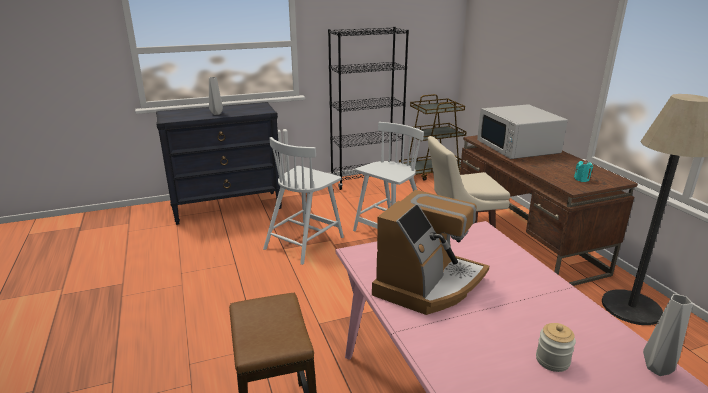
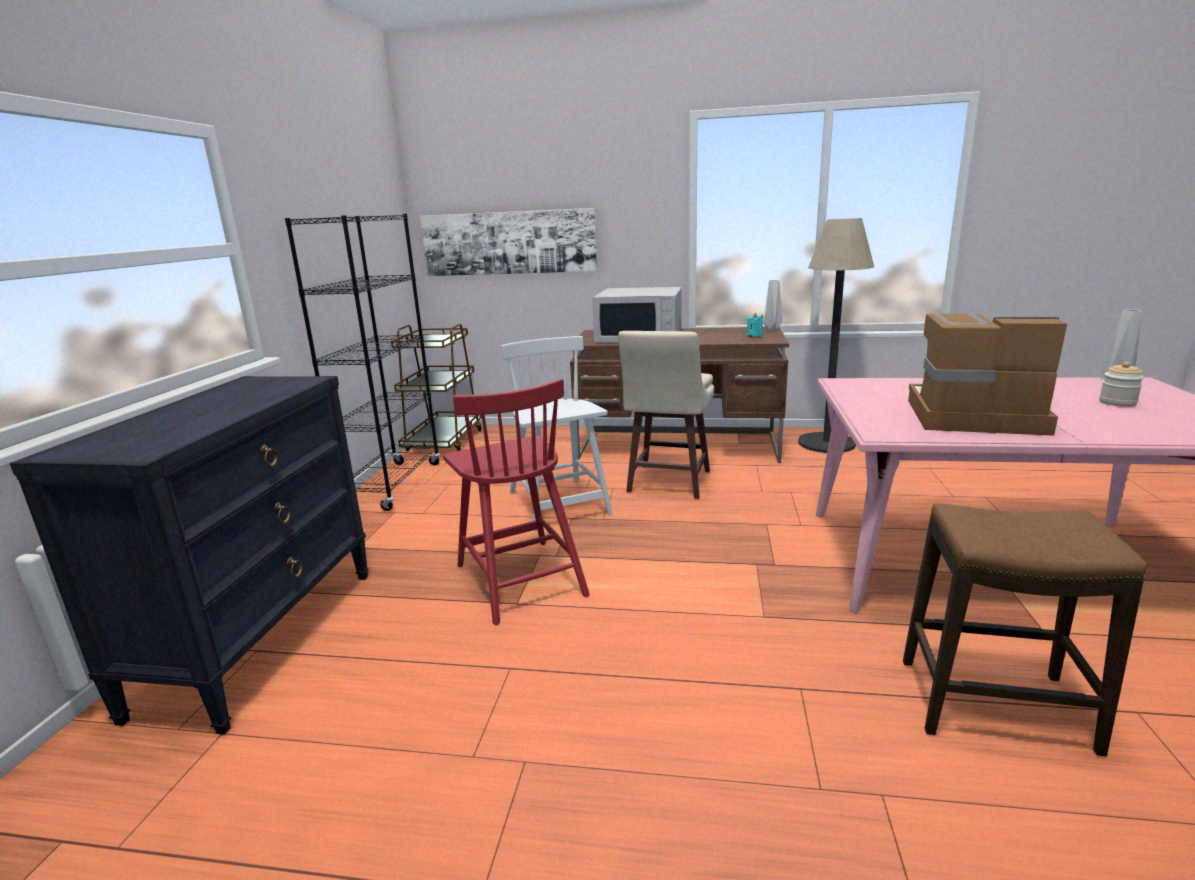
camera: 60 degrees left, 5 degrees down
(216, 114) = (222, 411): grey vase -> grey vase (772, 329)
(305, 242) = (519, 578): white chair -> red chair
(428, 284) = (971, 417): coffee machine -> coffee machine turned 45 degrees counterclockwise
(502, 54) = (509, 243): none -> picture

